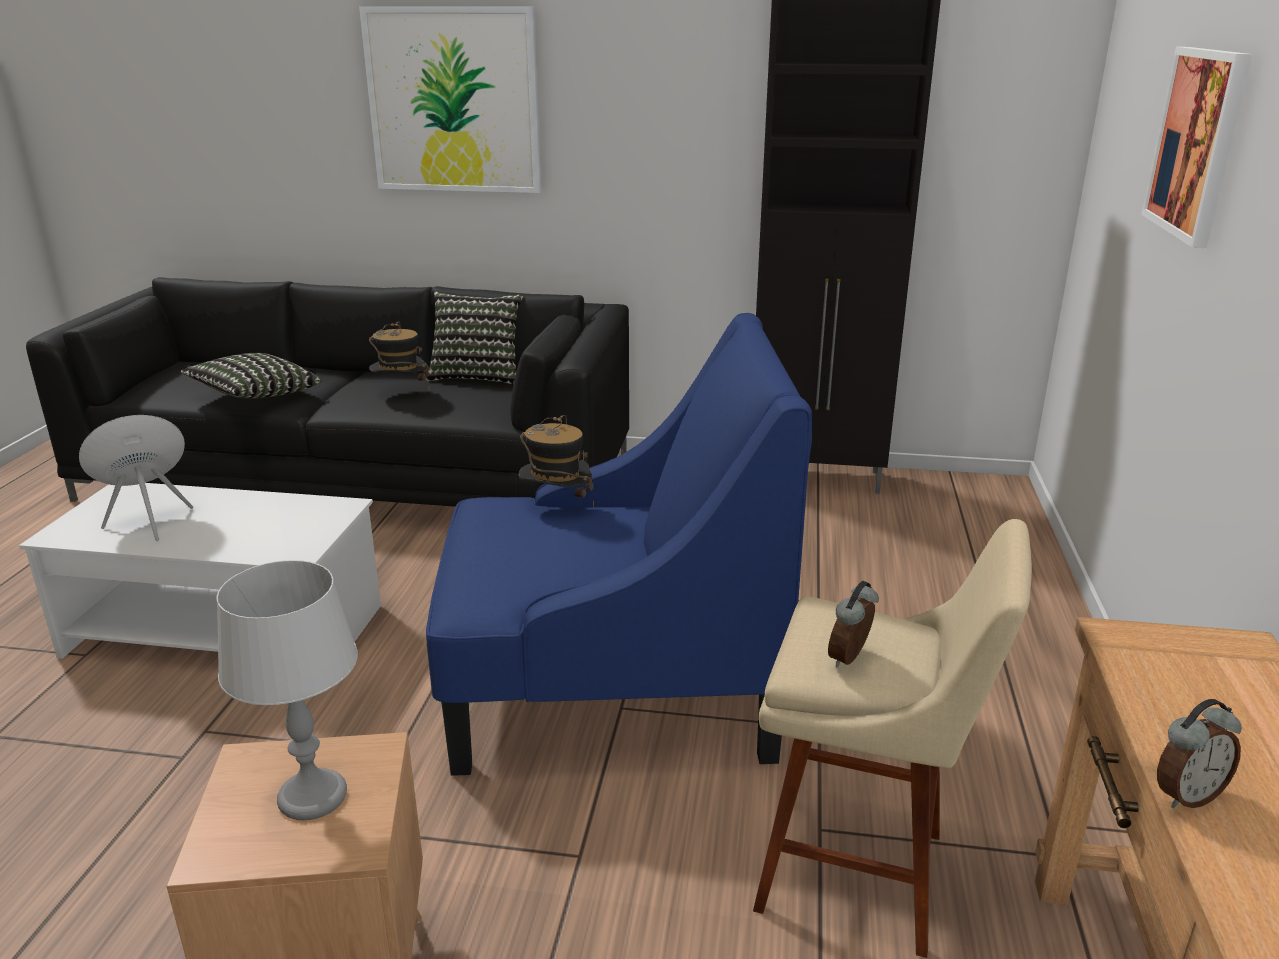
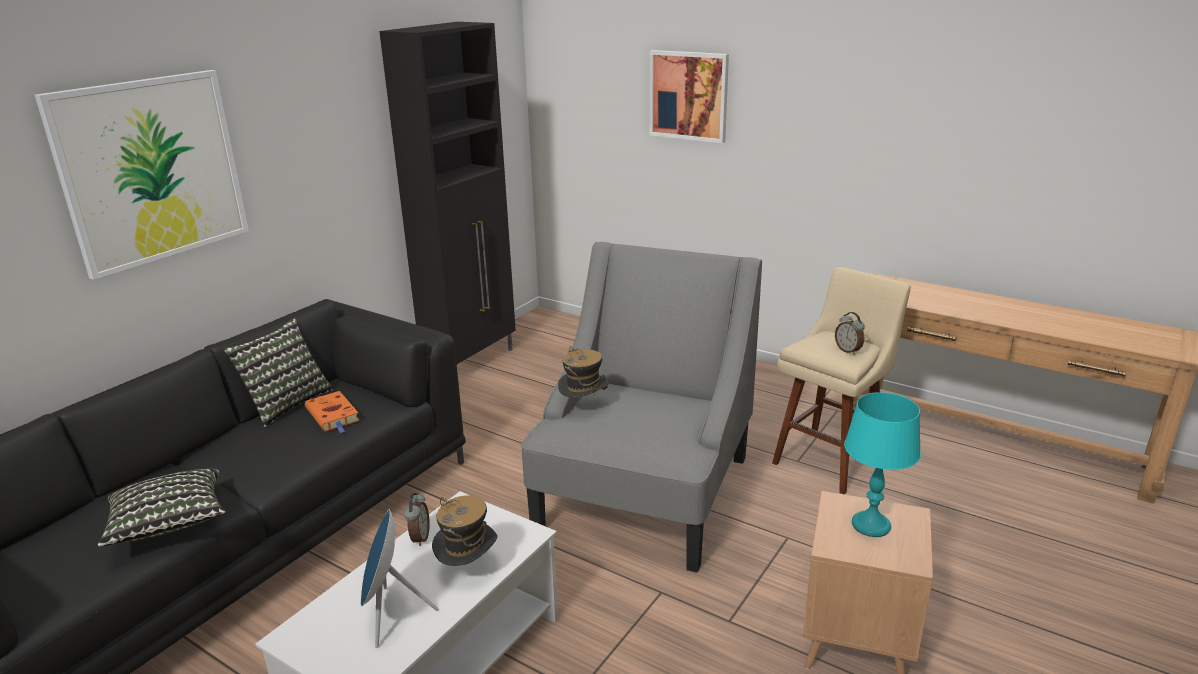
camera: 65 degrees left, 0 degrees up
(311, 797) = (871, 526): grey table lamp -> turquoise table lamp
(401, 394) = (282, 442): hat -> hat (468, 569)
(463, 398) = (333, 416): none -> orange book
(609, 686) = (644, 494): blue armchair -> grey armchair
(1186, 795) = (970, 315): alarm clock -> alarm clock (419, 538)

